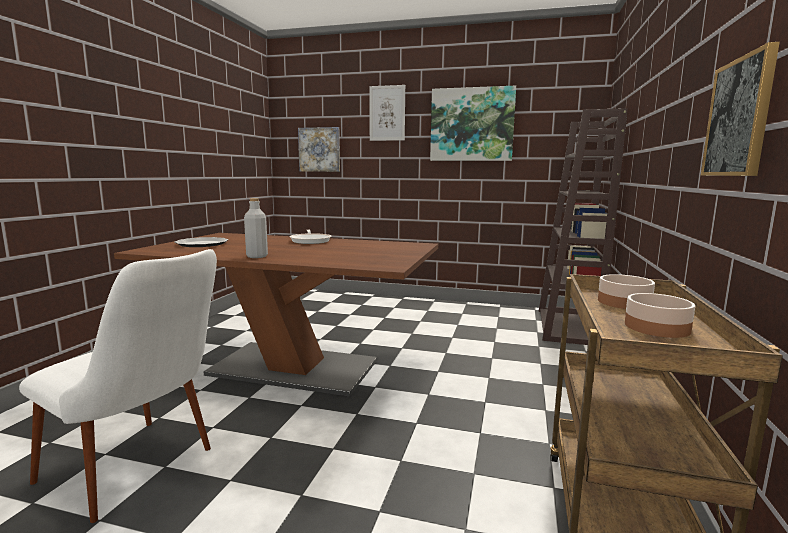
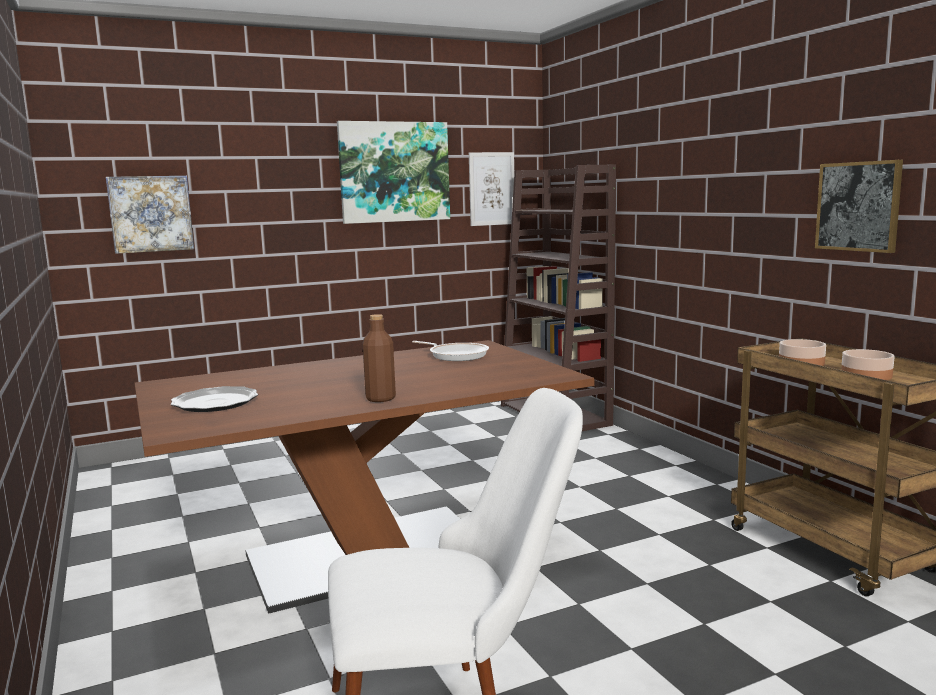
camera: 40 degrees left, 0 degrees up
(257, 256) = (380, 398): grey bottle -> brown bottle
(311, 241) = (341, 366): frying pan -> frying pan (456, 355)
(387, 113) = (269, 154): picture -> picture (491, 189)

